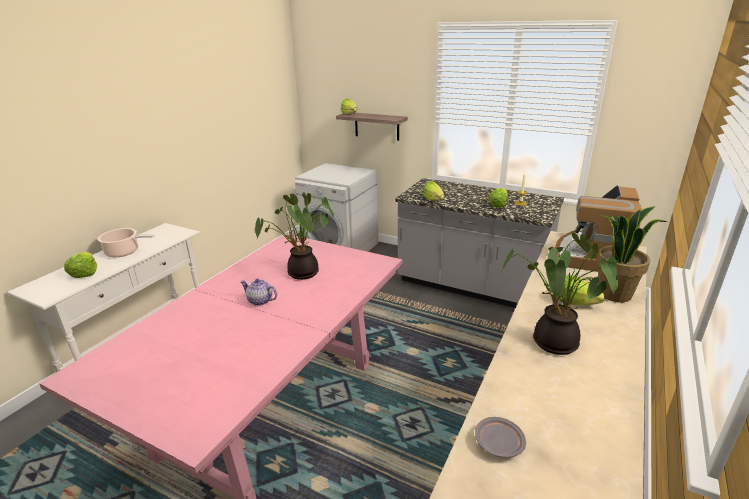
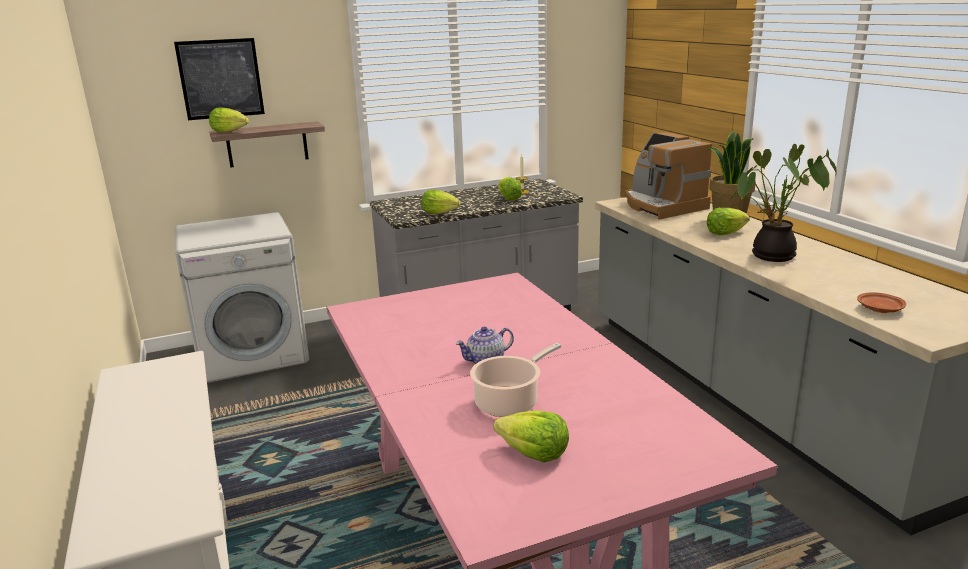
camera: 50 degrees left, 5 degrees down
(84, 273) = (159, 470): lettuce -> lettuce (534, 453)
(124, 252) = (147, 421): cooking pot -> cooking pot (509, 402)
(301, 274) = (460, 324): potted plant -> none
(356, 81) = (220, 79): none -> picture
(498, 443) = (879, 309): grey plate -> brown plate

